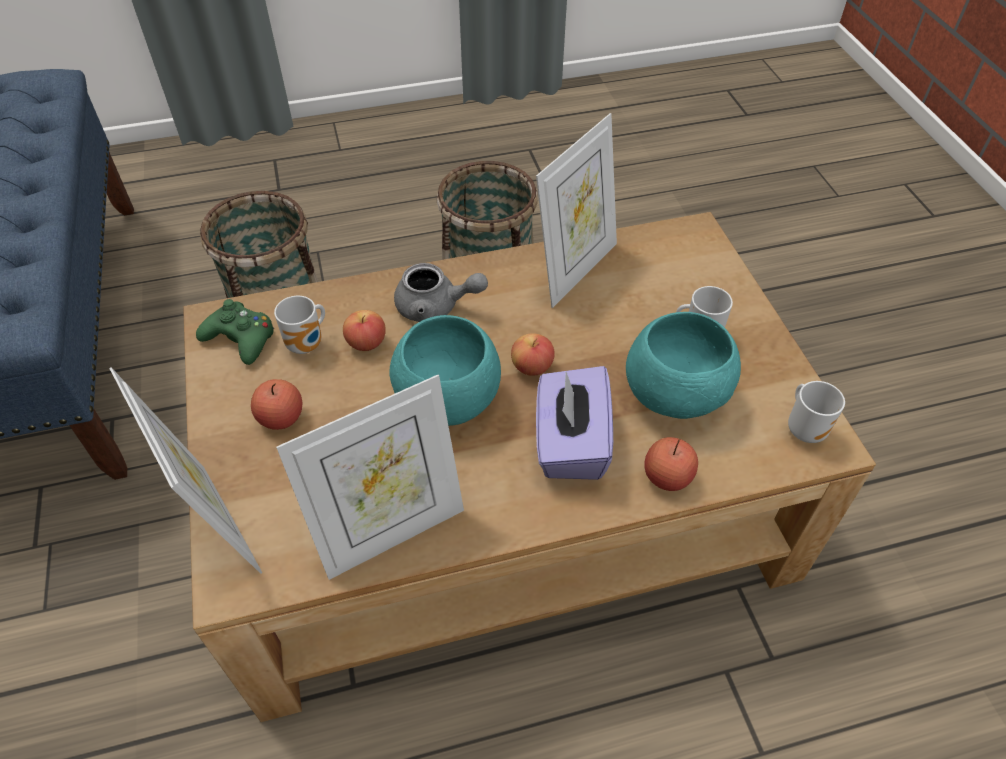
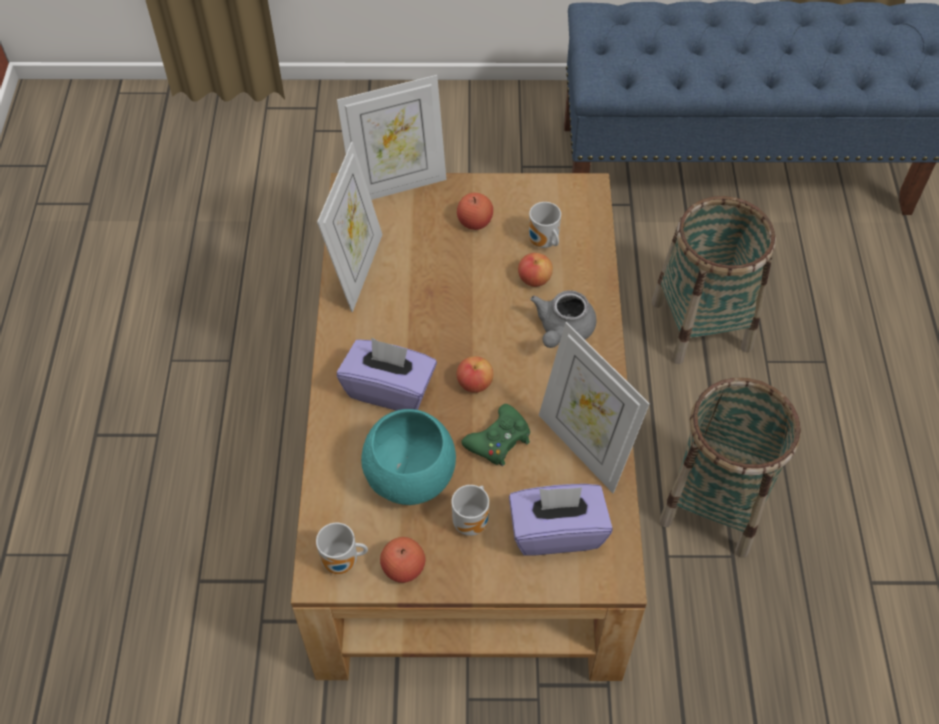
camera: 105 degrees right, 5 degrees up
(241, 338) = (561, 204): green game controller -> green game controller (499, 440)
(391, 531) = (357, 270): picture frame -> picture frame turned 150 degrees counterclockwise
(447, 400) = (458, 320): turquoise bowl -> none
(667, 477) = (336, 443): apple -> apple (403, 568)
(675, 274) = (556, 531): none -> purple tissue box

